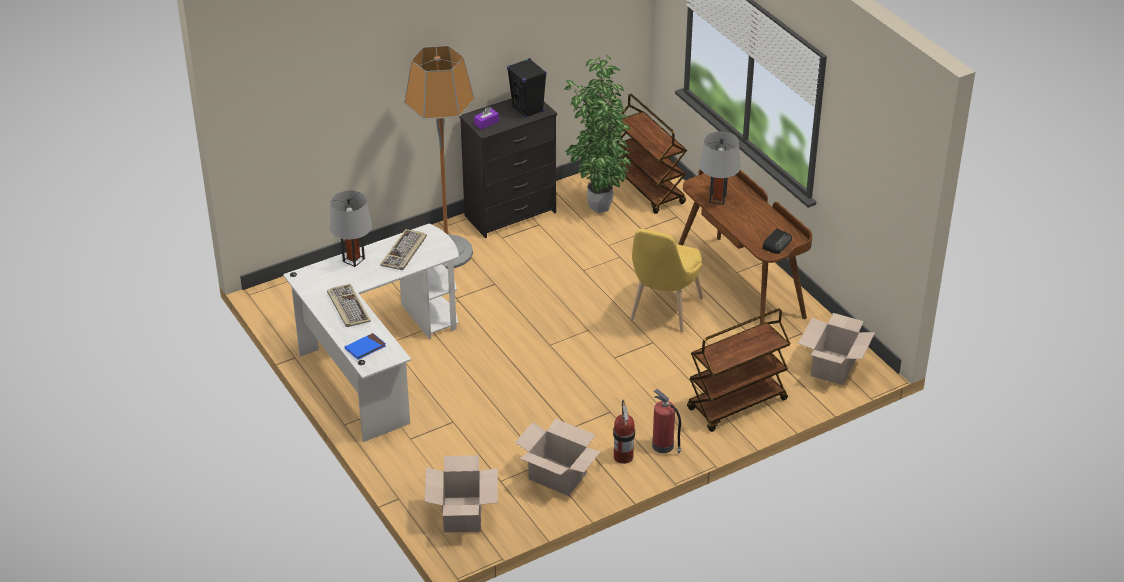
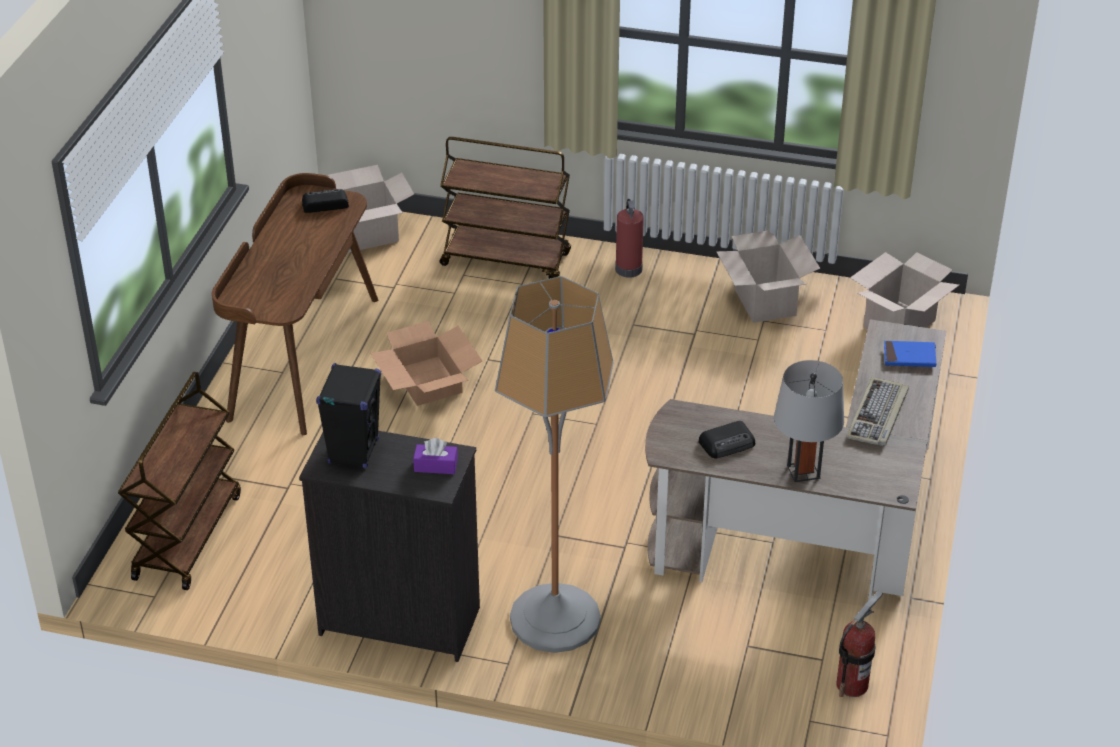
camera: 135 degrees left, 0 degrees up
(374, 359) = (814, 533): white desk -> brown desk
(404, 252) = (728, 443): keyboard -> radio
(597, 206) = (284, 555): potted plant -> none
(623, 456) = (678, 282): fire extinguisher -> fire extinguisher (852, 685)
(663, 312) = (427, 381): yellow chair -> cardboard box
(717, 199) = (291, 281): grey table lamp -> none

